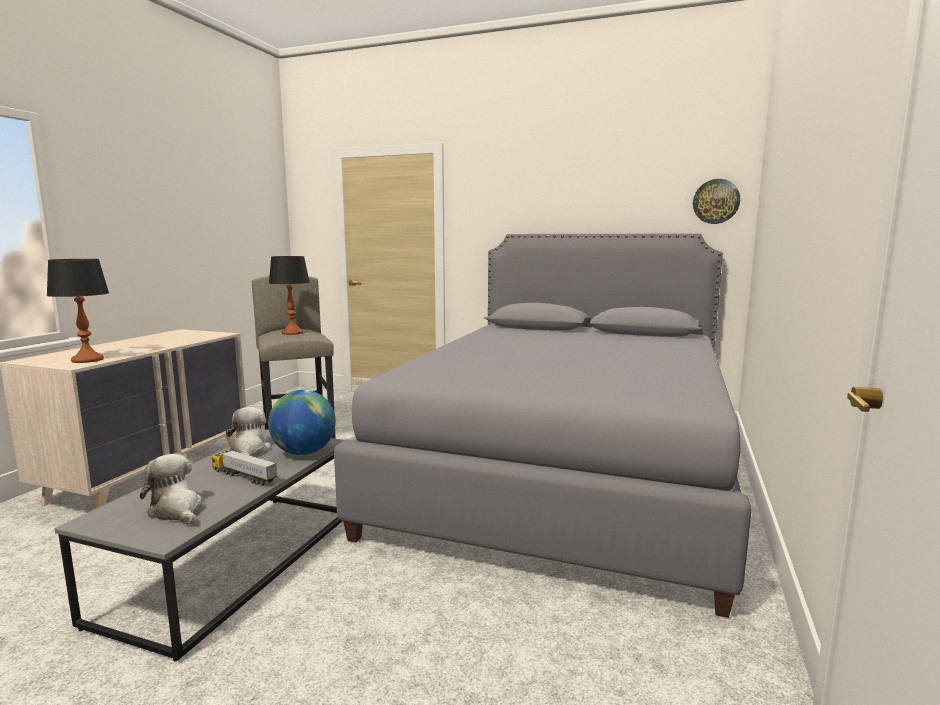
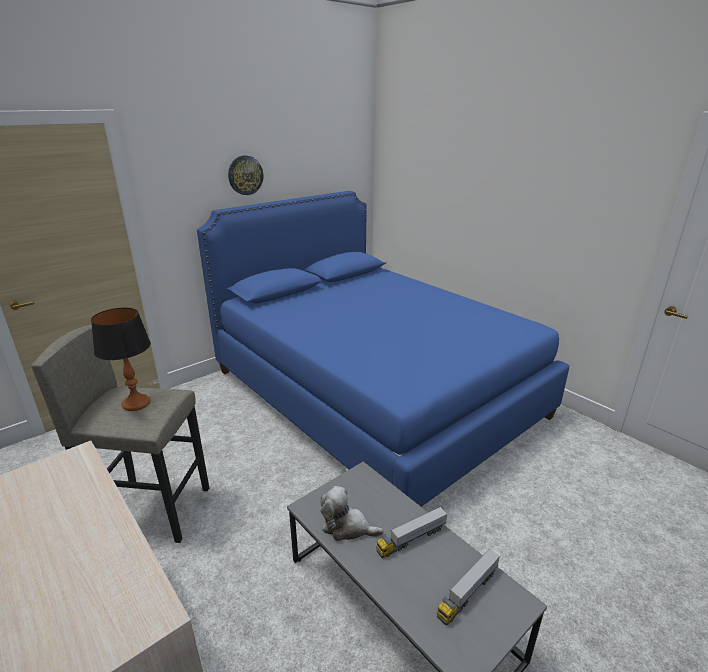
camera: 60 degrees left, 15 degrees up
(88, 360) = (125, 602): table lamp -> none
(176, 511) = (467, 593): plush toy -> toy truck
(304, 453) = (376, 492): globe -> none
(565, 471) = (374, 393): grey bed -> blue bed
(716, 201) = (354, 165): wall clock -> wall clock (245, 175)

